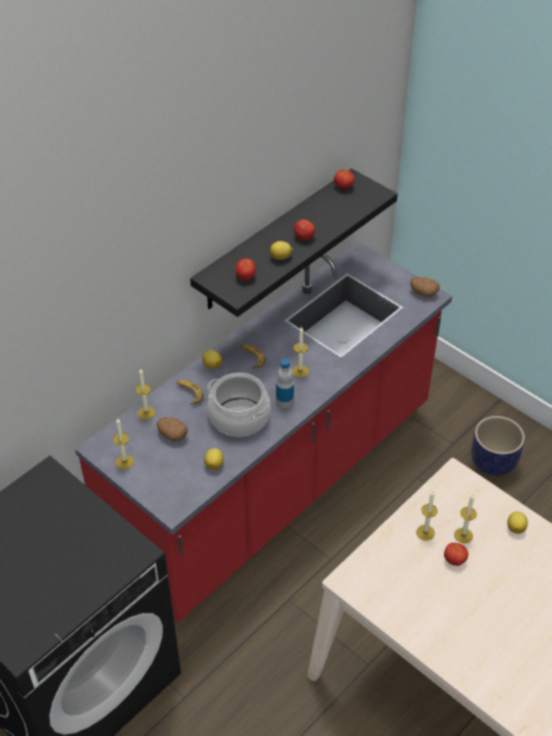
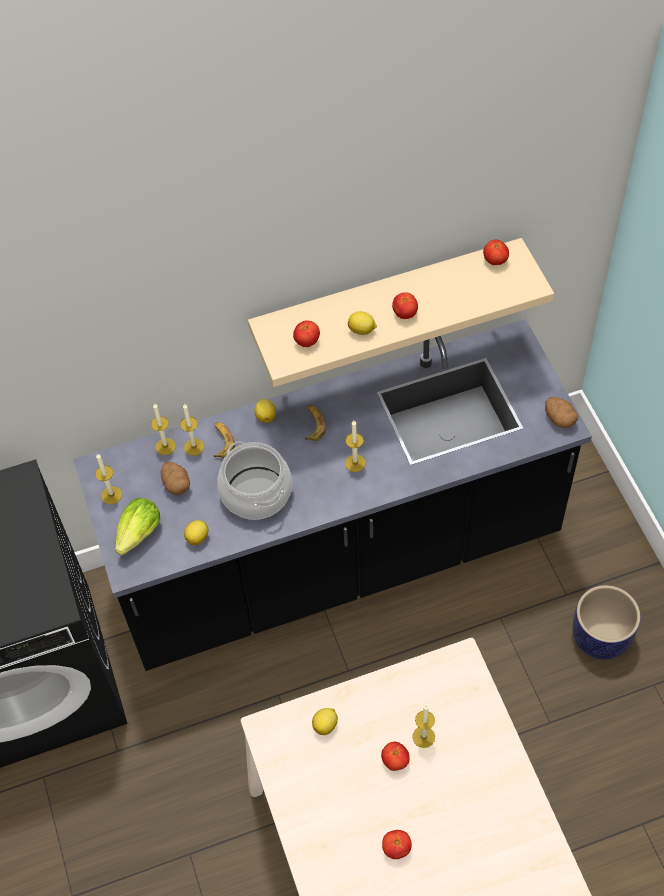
camera: 30 degrees right, 10 degrees up
(165, 482) = (137, 537): none -> lettuce
(274, 240) = (386, 299): black shelf -> beige shelf
(276, 486) = (338, 560): red counter -> black counter
(284, 401) = (315, 493): bottle -> none
(425, 532) = (384, 713): candle -> candle (194, 447)
(495, 617) = (396, 848): none -> tomato
(516, 527) = (489, 755): lemon -> lemon (326, 725)

